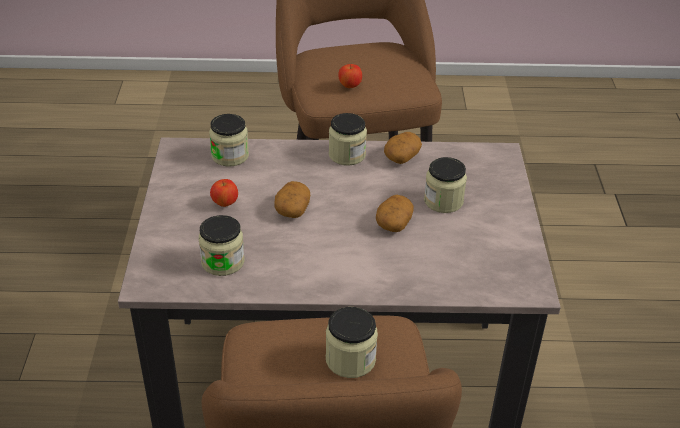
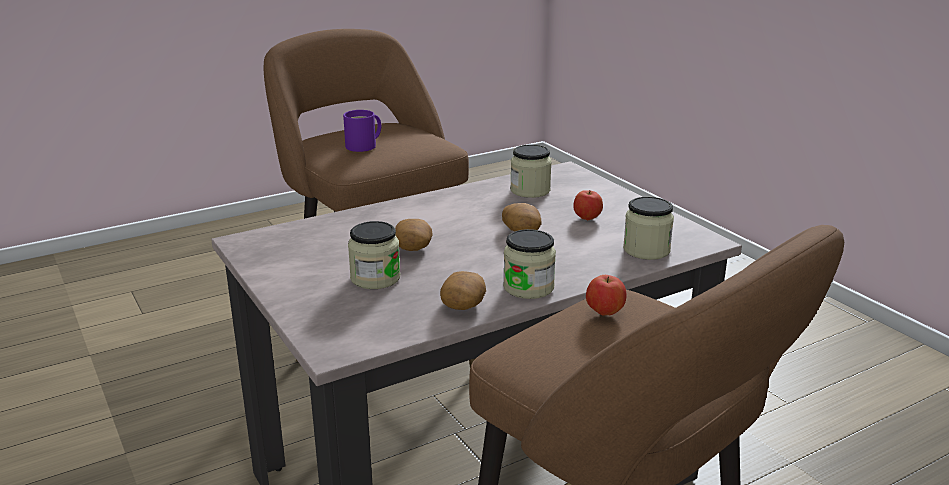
camera: 150 degrees right, 15 degrees down
(350, 359) = (364, 146): jar -> purple mug

